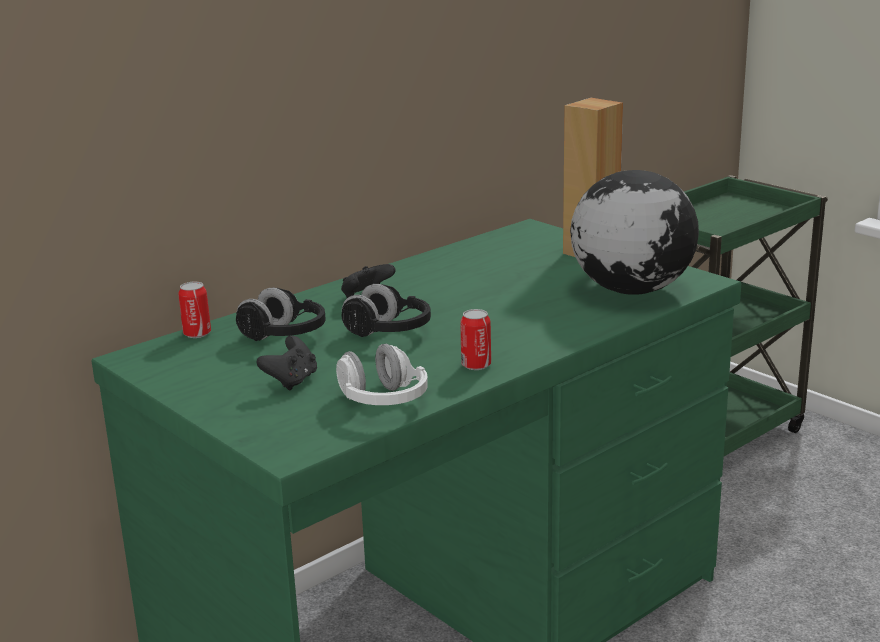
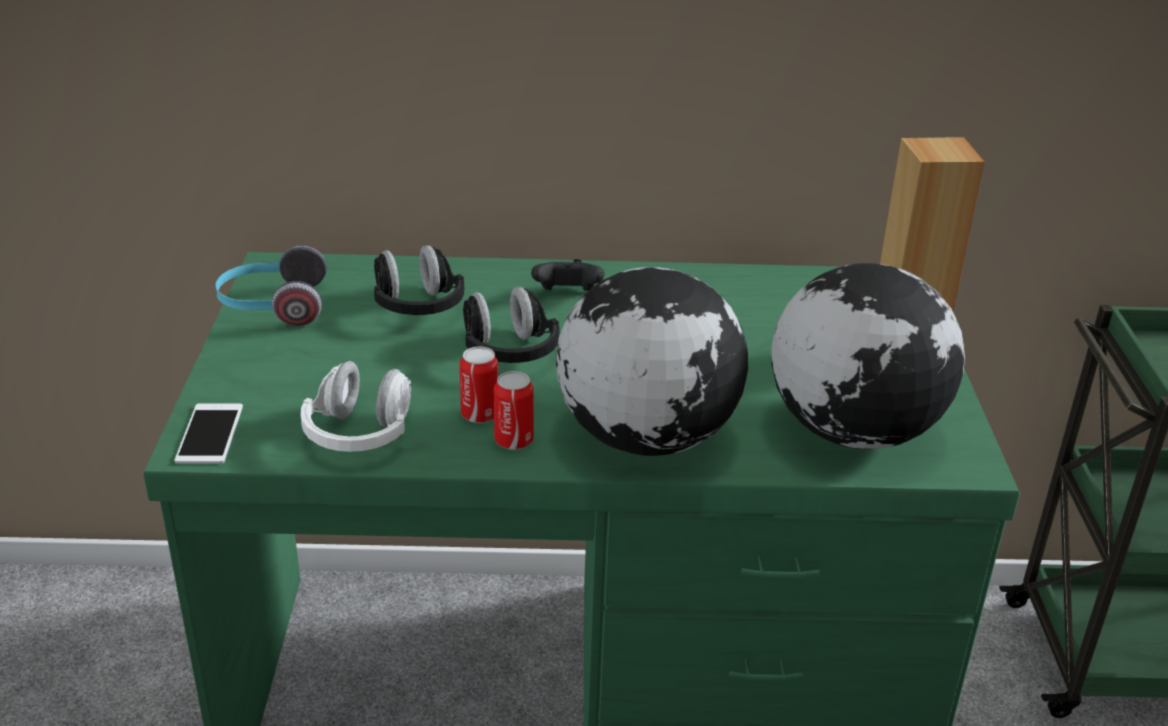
camera: 40 degrees right, 10 degrees up
(181, 374) = (273, 306): none -> headphones
(197, 333) = (360, 266): can -> can (480, 414)
(284, 443) = (210, 434): none -> phone
(291, 381) = (334, 364): black game controller -> none
(540, 334) = (645, 436): none -> globe

